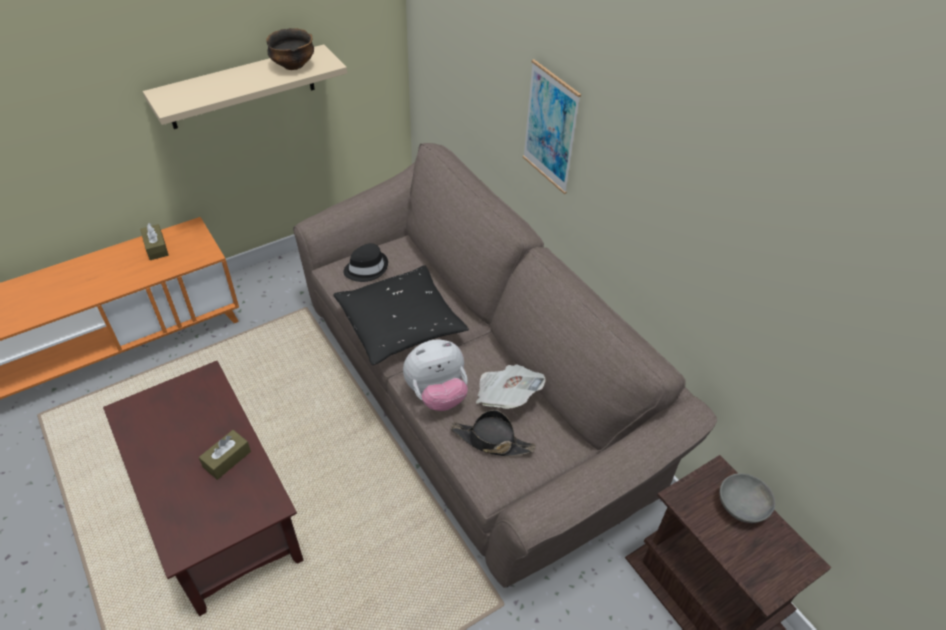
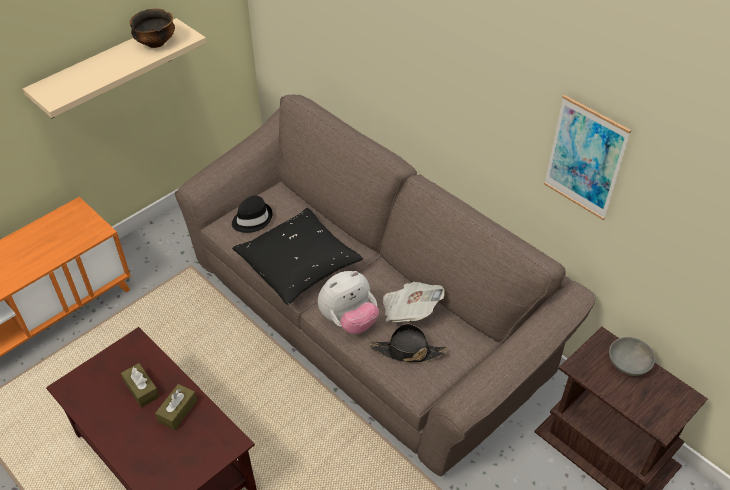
camera: 10 degrees left, 0 degrees up
(156, 247) = (47, 232): brown tissue box -> brown tissue box (141, 389)
(550, 128) = (409, 70): picture -> picture (585, 158)

